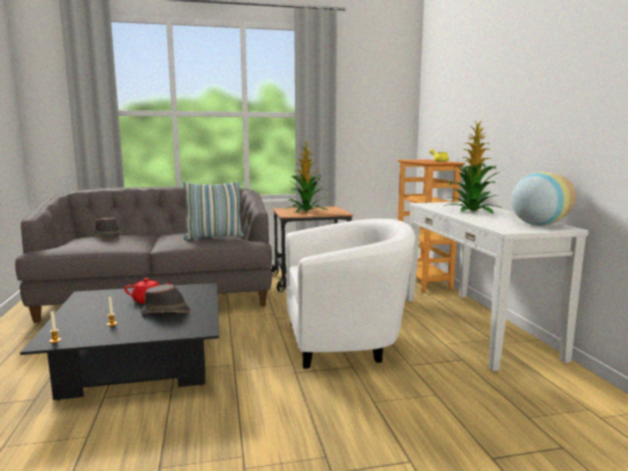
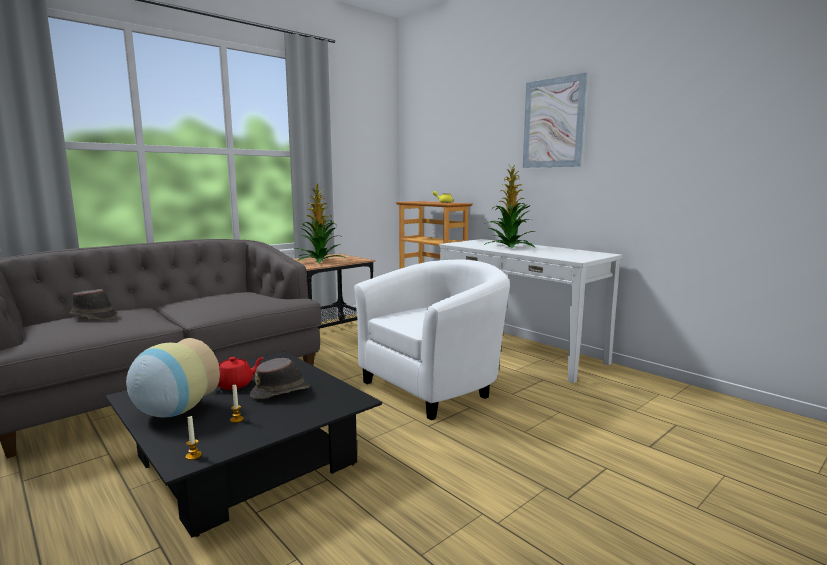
camera: 30 degrees left, 0 degrees up
(214, 237) = (246, 299): pillow -> none
(535, 72) = (553, 123): none -> picture
(537, 224) = (583, 253): vase -> vase (172, 412)

